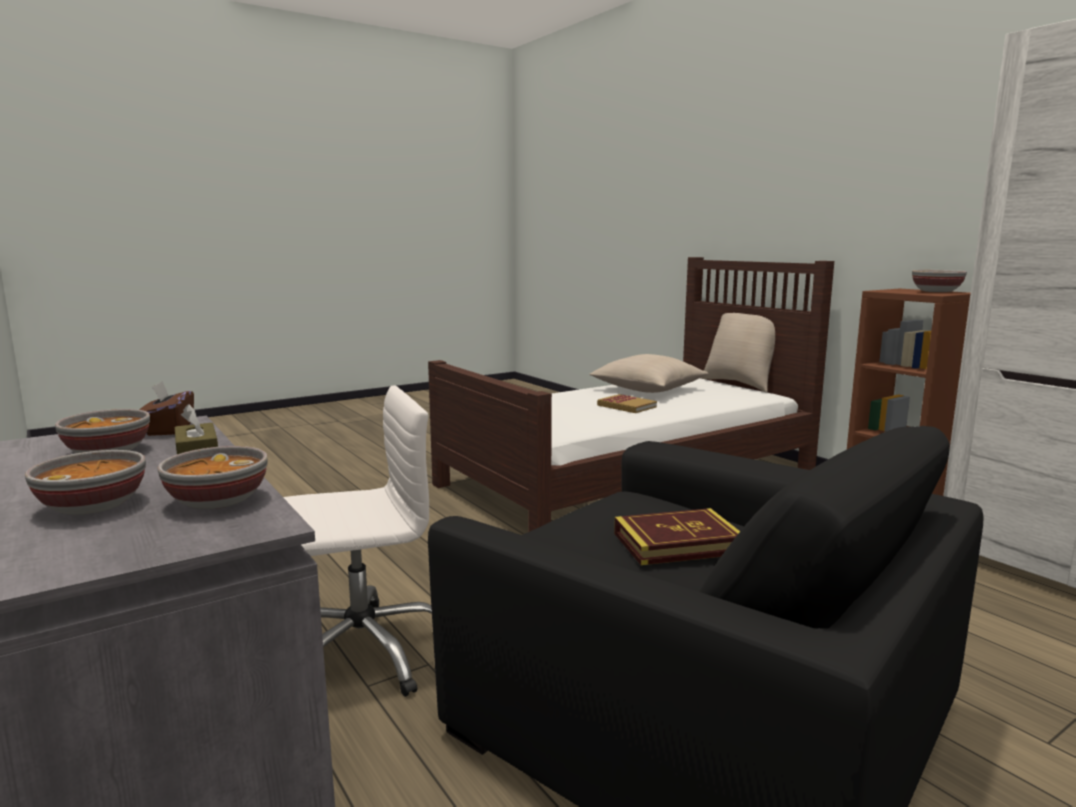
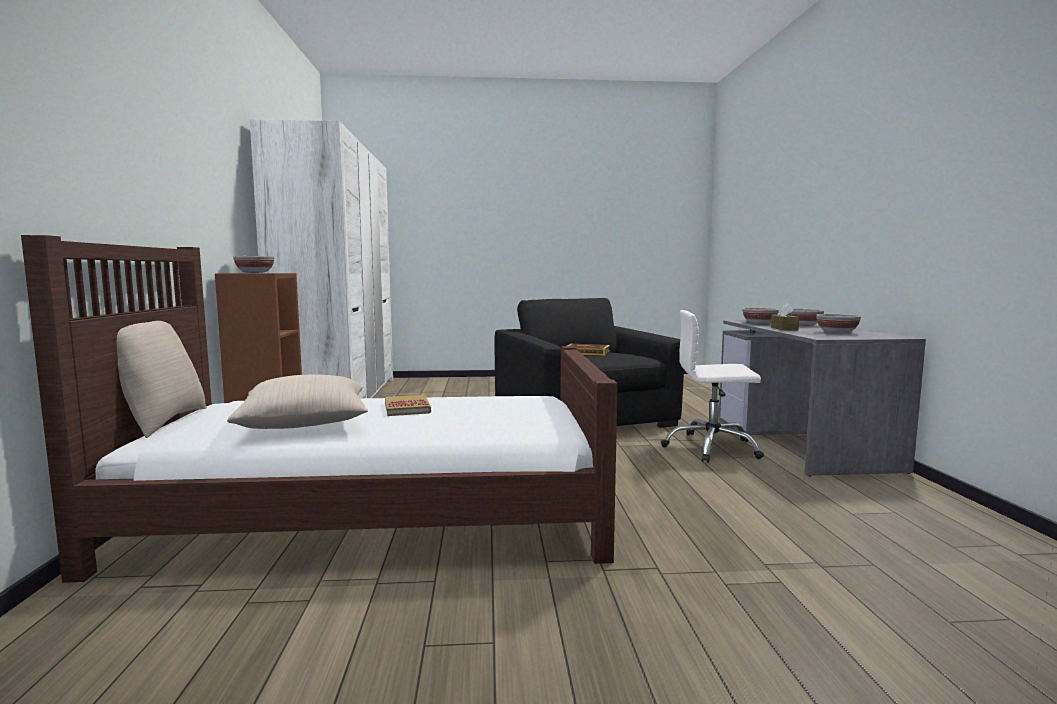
camera: 150 degrees left, 5 degrees down
(169, 429) = (825, 336): brown tissue box -> none

